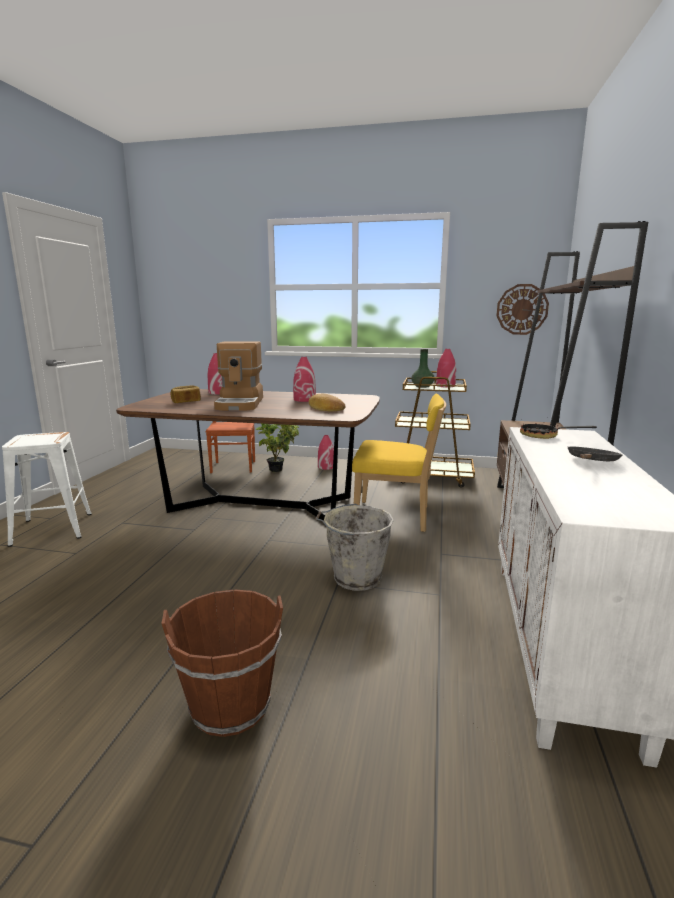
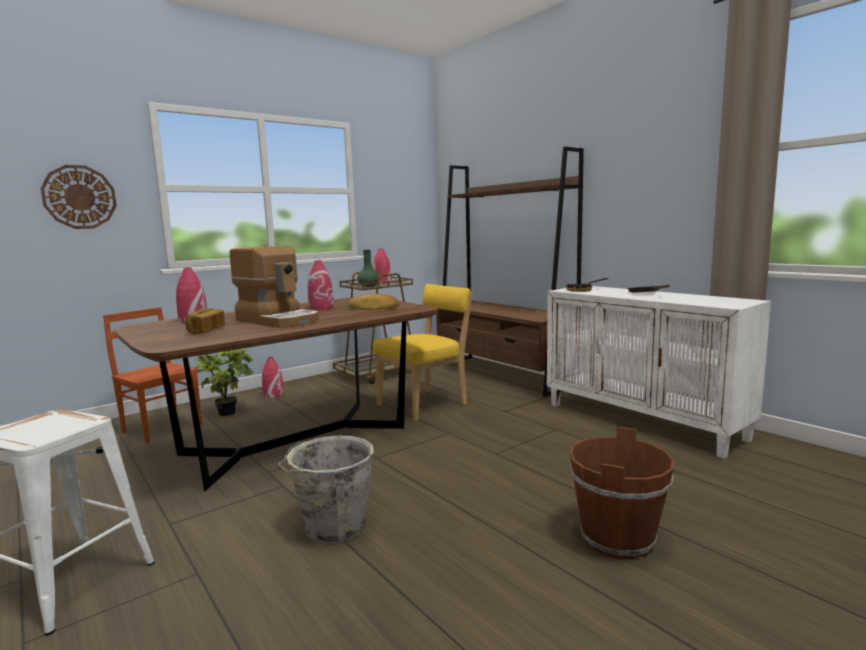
camera: 50 degrees left, 5 degrees down
(355, 578) = (497, 446): grey bucket -> grey bucket (333, 528)
(522, 309) = (411, 212): wall clock -> wall clock (79, 197)

